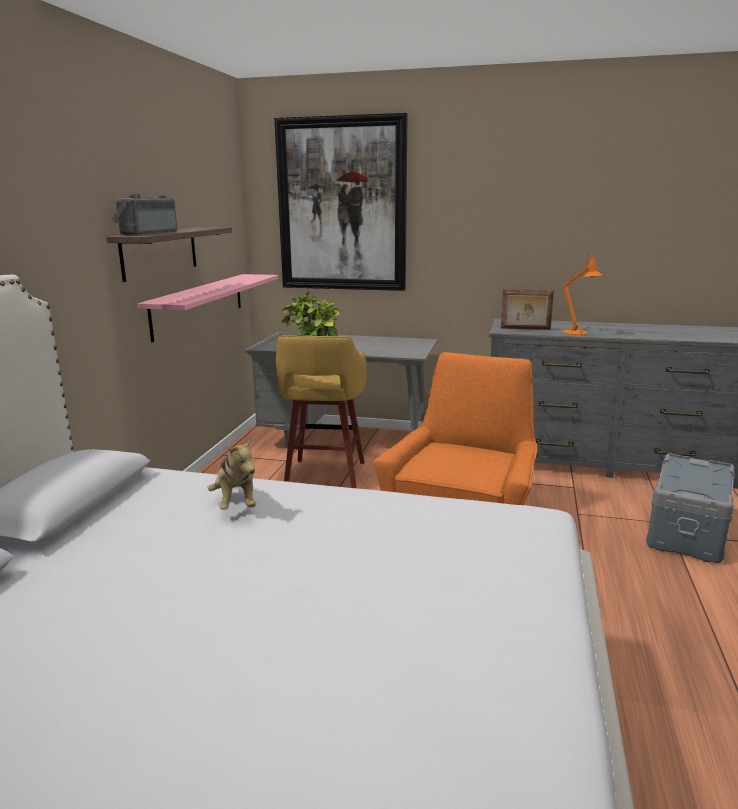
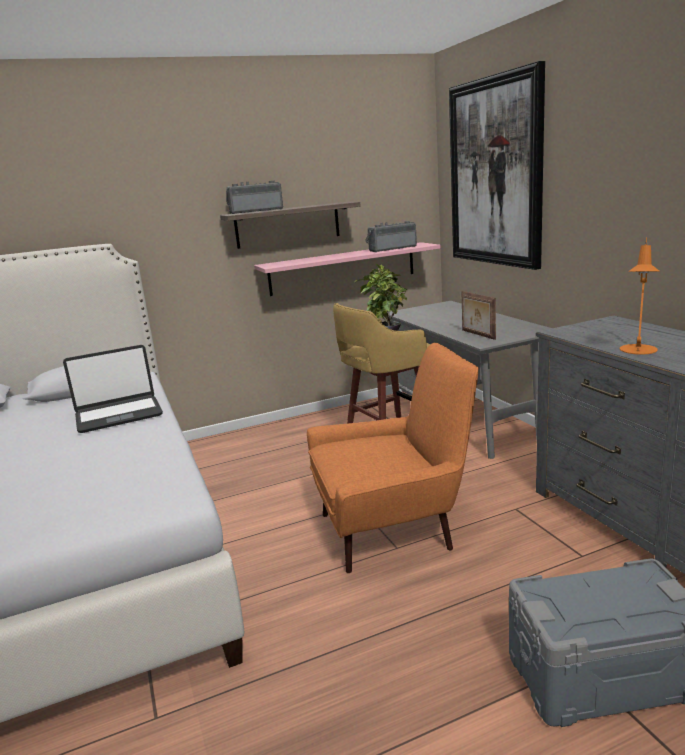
camera: 55 degrees right, 0 degrees up
(236, 502) = (118, 415): plush toy -> laptop
(243, 280) = (391, 248): none -> radio
(525, 329) = (593, 334): picture frame -> picture frame (477, 335)

